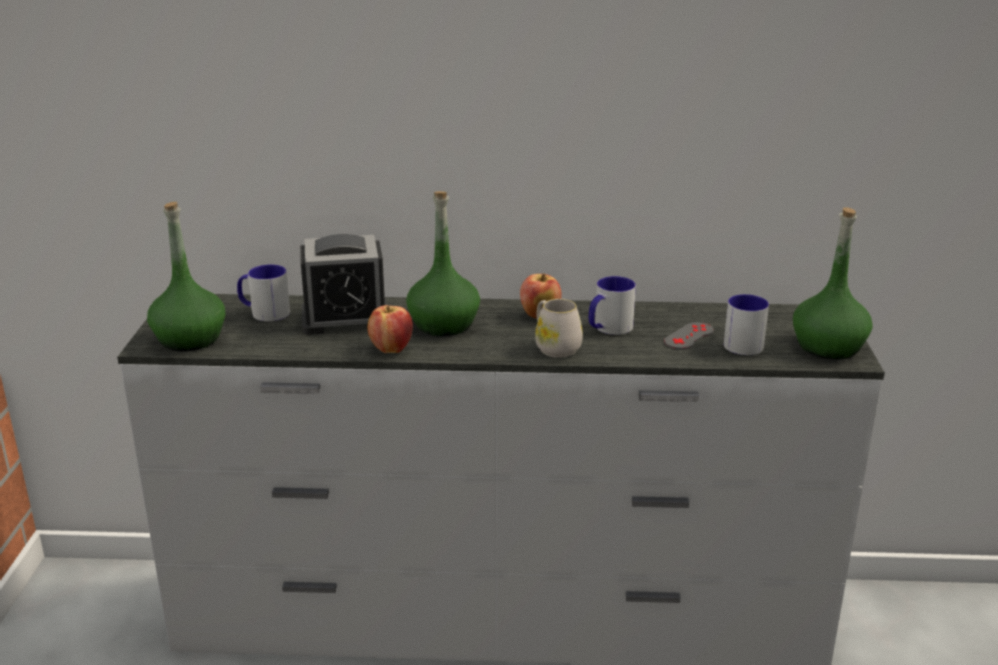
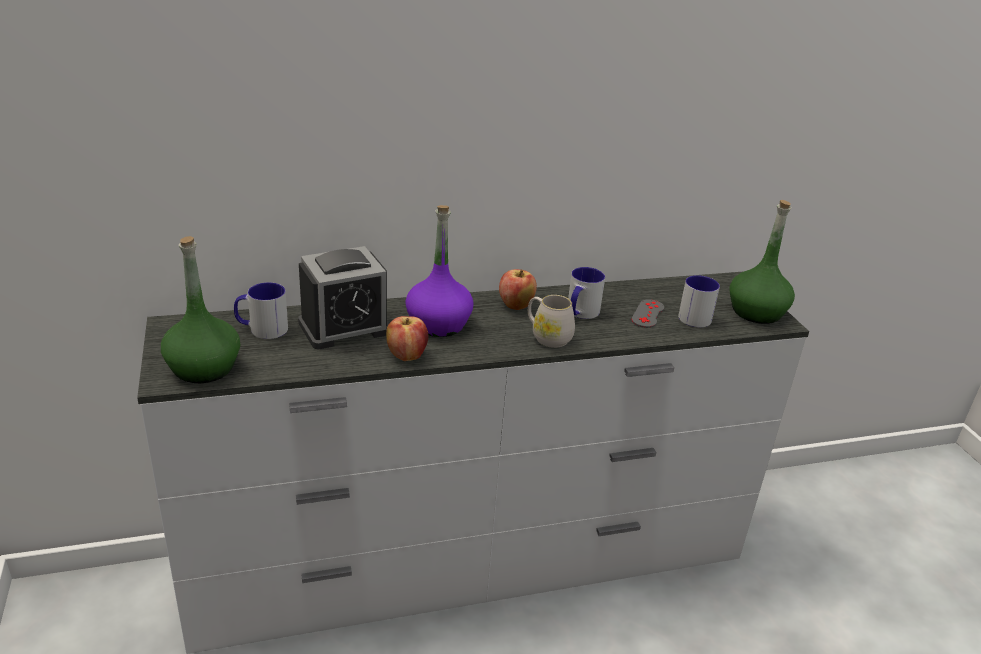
camera: 20 degrees left, 5 degrees up
(443, 324) = (438, 324): green bottle -> purple bottle

